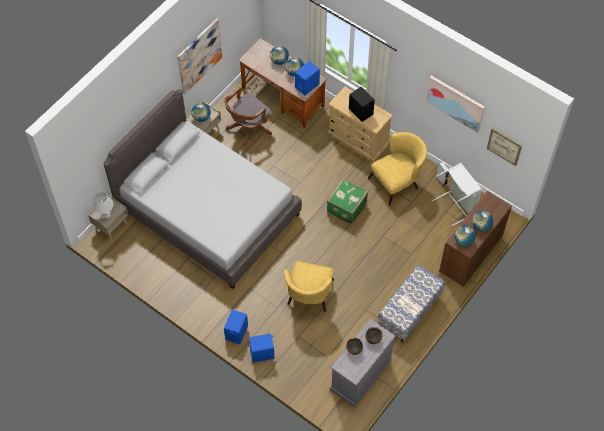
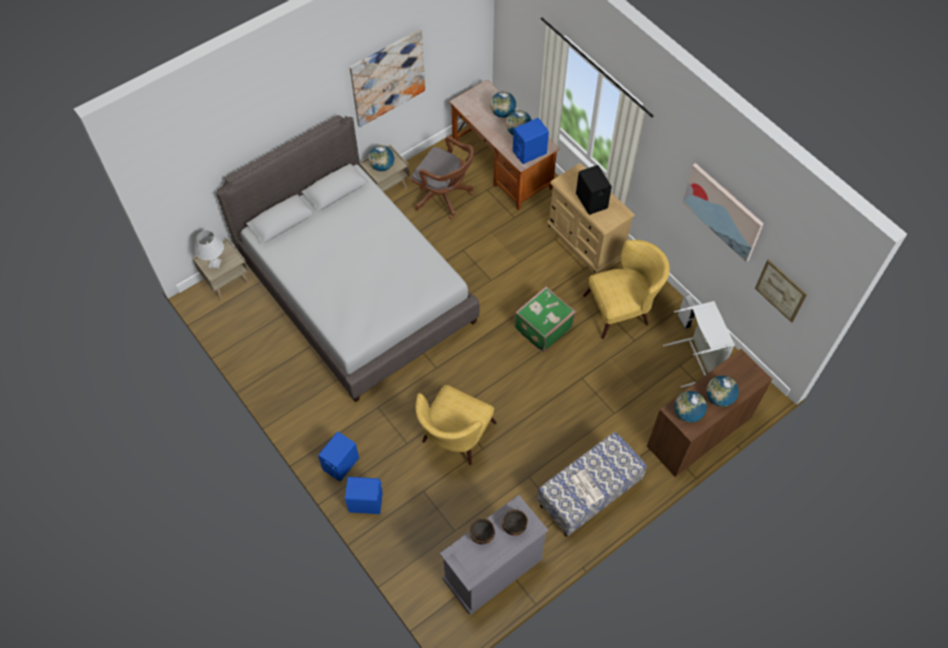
camera: 15 degrees right, 0 degrees up
(248, 129) = (444, 196): brown office chair -> brown office chair turned 120 degrees counterclockwise

